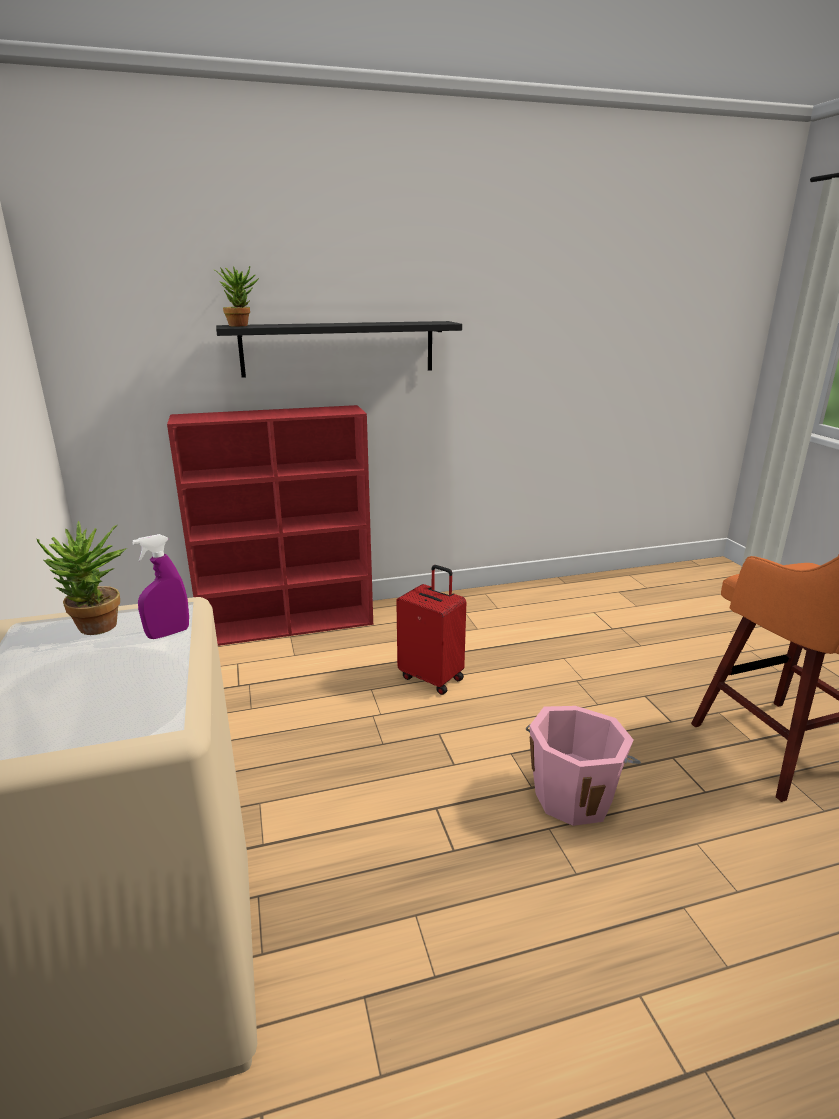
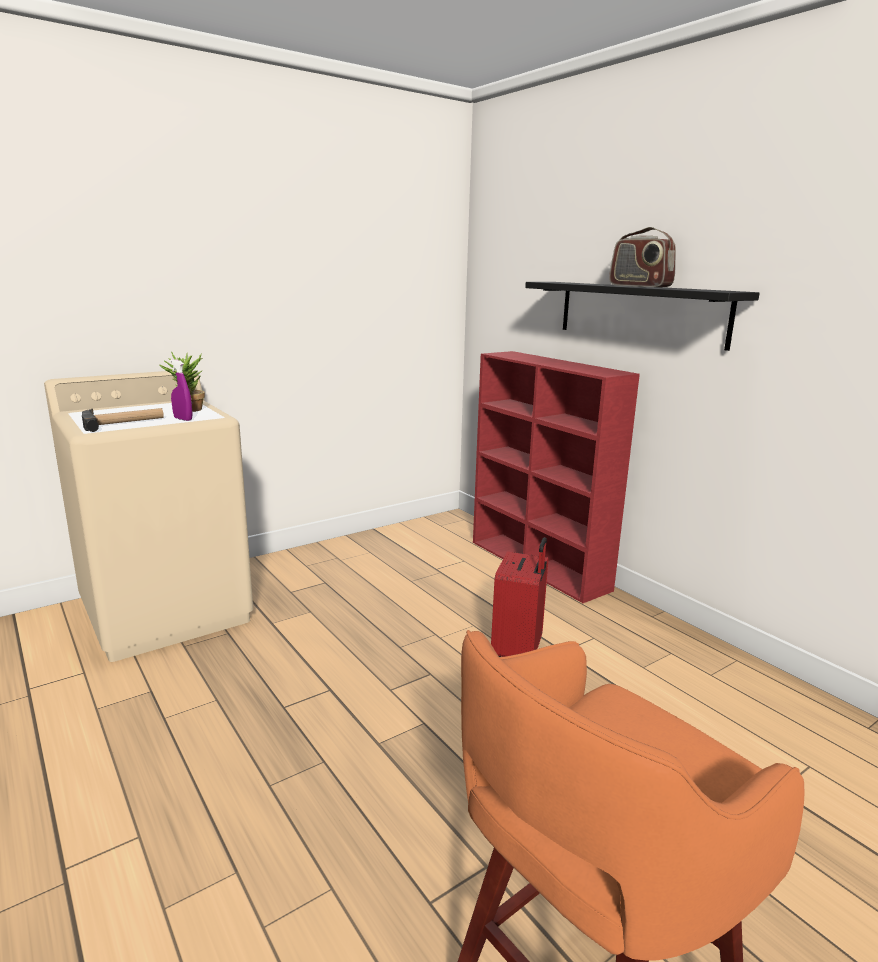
camera: 70 degrees right, 5 degrees down
(134, 689) = (124, 423): none -> hammer
(241, 325) = (557, 282): potted plant -> none
(350, 323) = (639, 286): none -> radio
(573, 796) = (375, 775): pink bucket -> none

